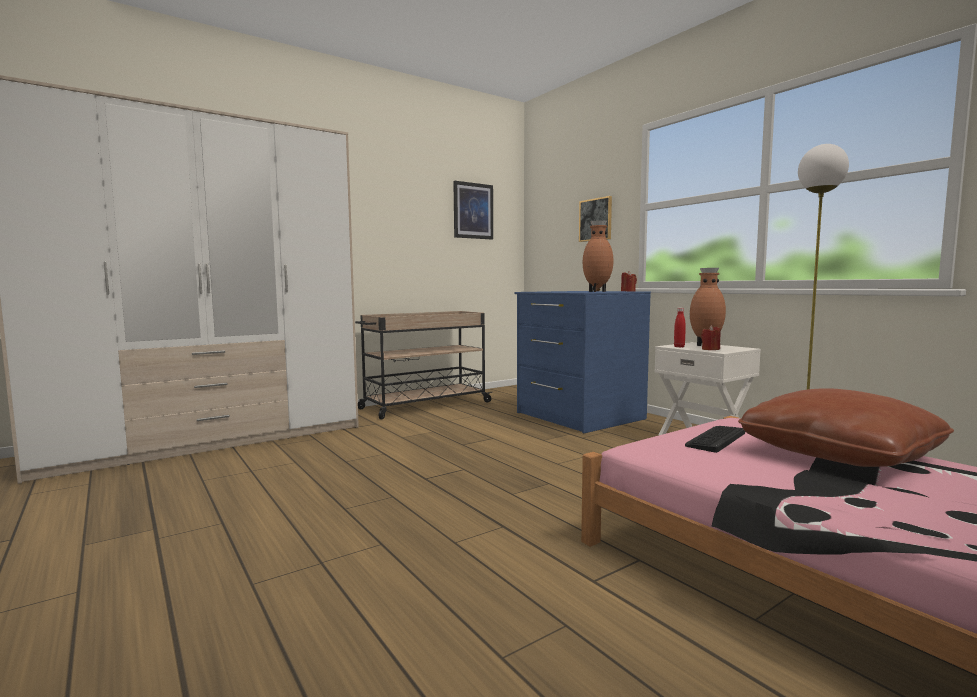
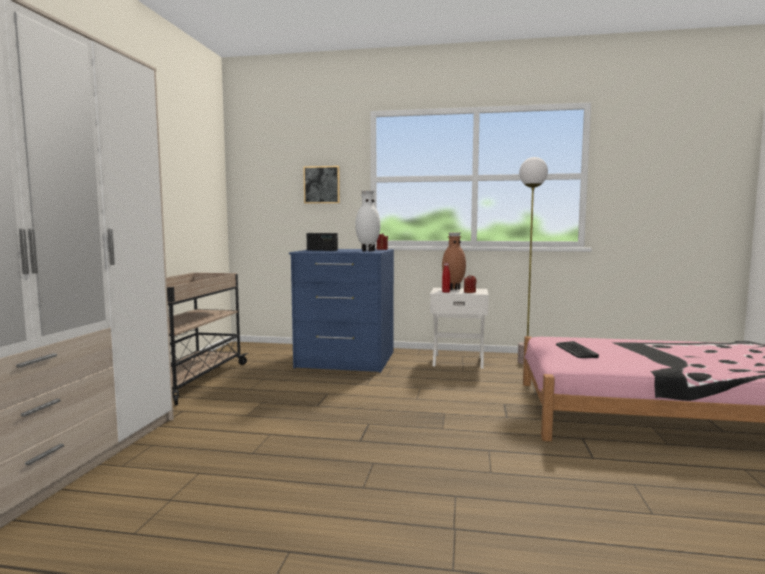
camera: 45 degrees left, 0 degrees up
(473, 211) = (193, 164): picture -> none
(560, 291) = (322, 250): none -> radio
(597, 291) = (367, 250): brown vase -> white vase
(838, 455) = (631, 346): brown pillow -> none

